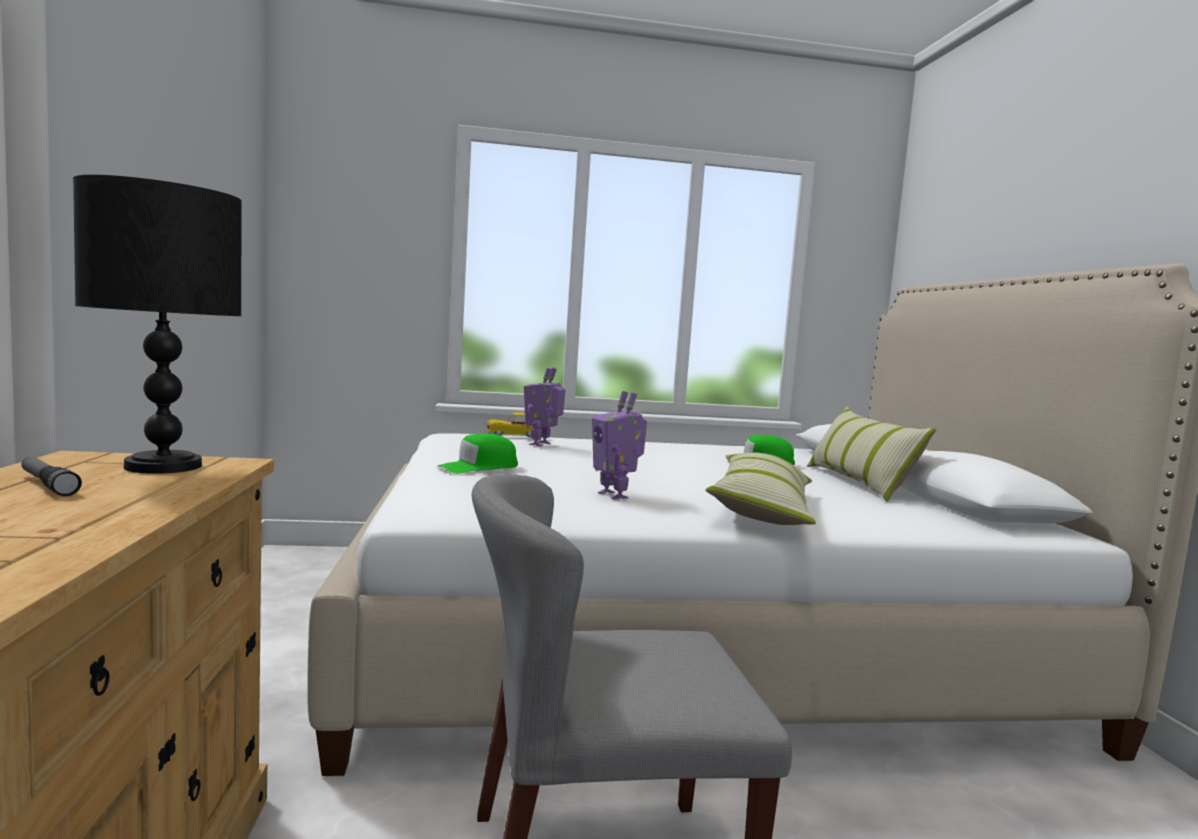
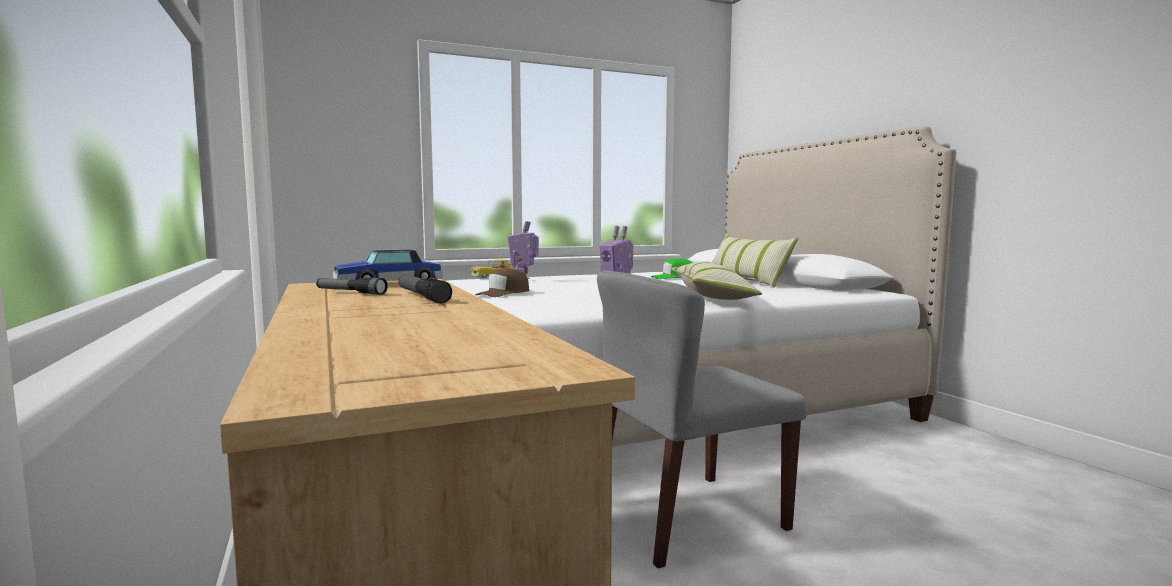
camera: 15 degrees left, 0 degrees up
(97, 509) = (422, 296): none -> flashlight
(164, 466) = (388, 283): black table lamp -> toy car
(479, 467) = (503, 293): green cap -> brown cap

